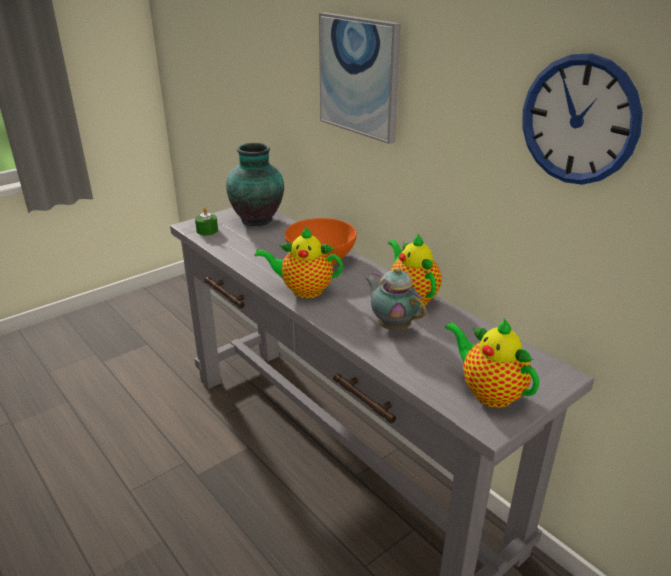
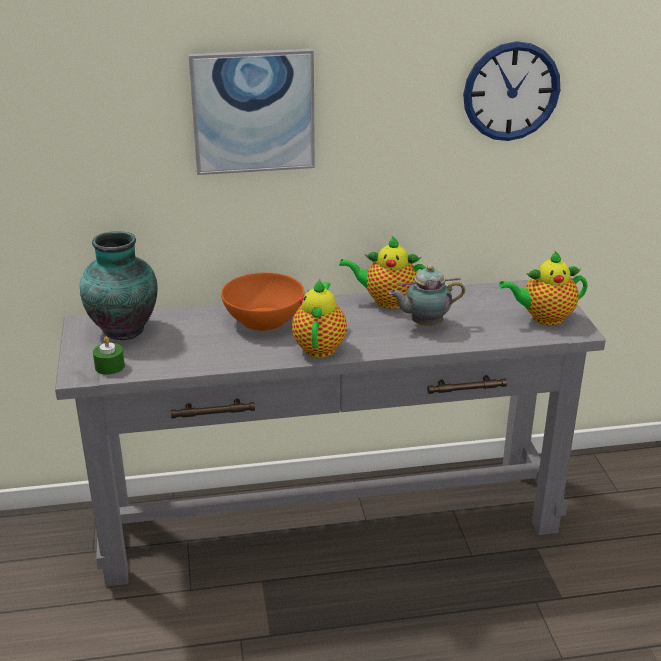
camera: 60 degrees left, 0 degrees up
(303, 290) = (320, 346): teapot -> teapot turned 150 degrees clockwise

